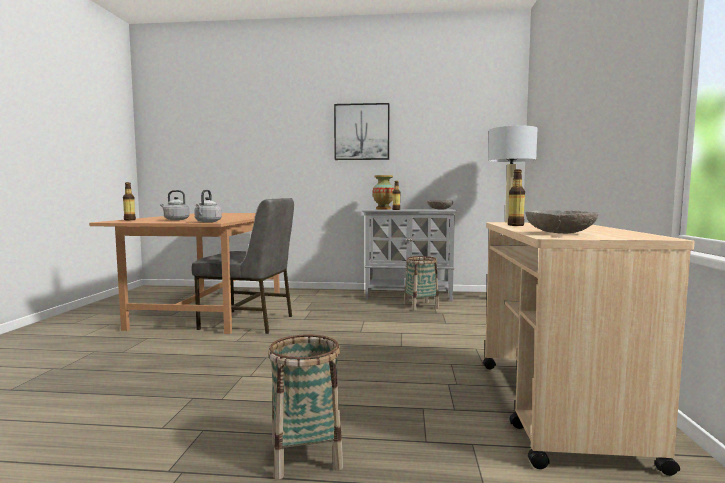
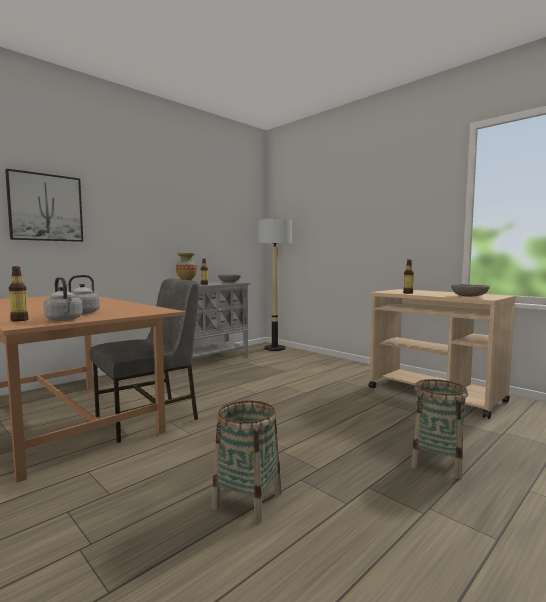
camera: 50 degrees left, 0 degrees up
(207, 222) = (156, 311): grey kettle -> grey kettle (64, 320)
(361, 132) = (153, 209): picture -> picture (46, 207)
(420, 306) = (239, 365): basket -> basket (247, 500)

